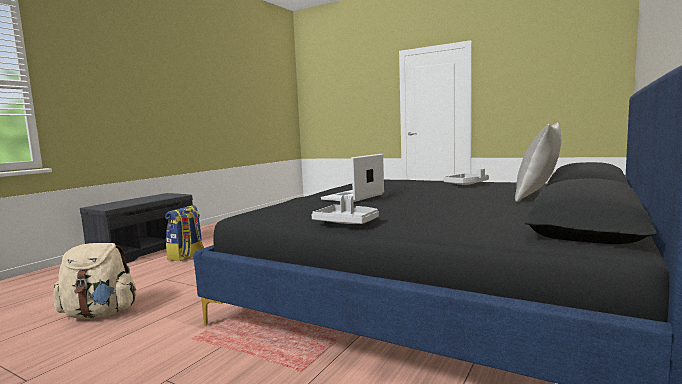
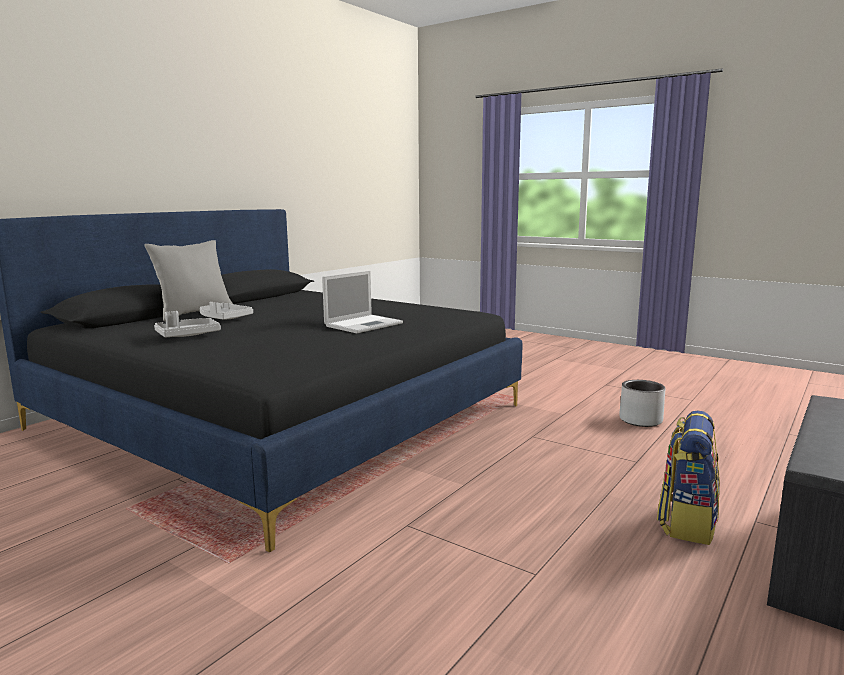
camera: 175 degrees left, 5 degrees up
(100, 314) = (640, 420): beige backpack -> grey planter
(347, 222) = (392, 301): grey tray -> grey tray (224, 318)

